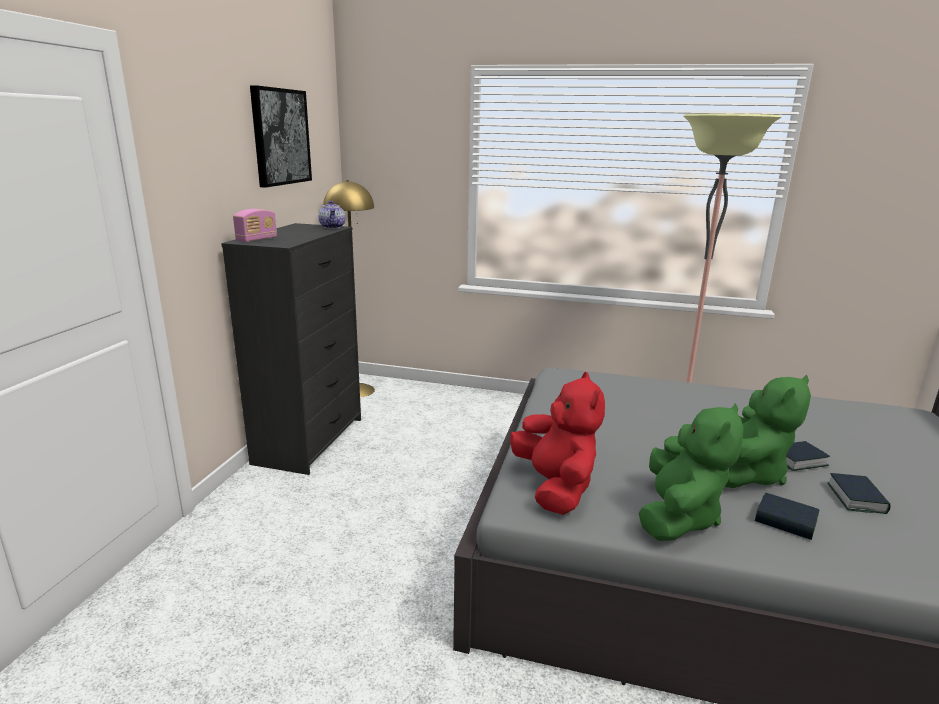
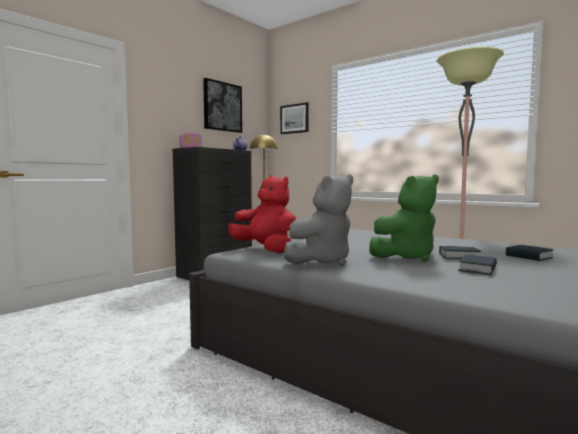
camera: 25 degrees right, 15 degrees down
(395, 149) = (294, 118): none -> picture
(555, 488) = (266, 250): red plush toy -> red plush toy turned 60 degrees counterclockwise
(678, 517) = (322, 261): green plush toy -> grey plush toy
(785, 521) = (396, 269): book -> book (529, 257)

